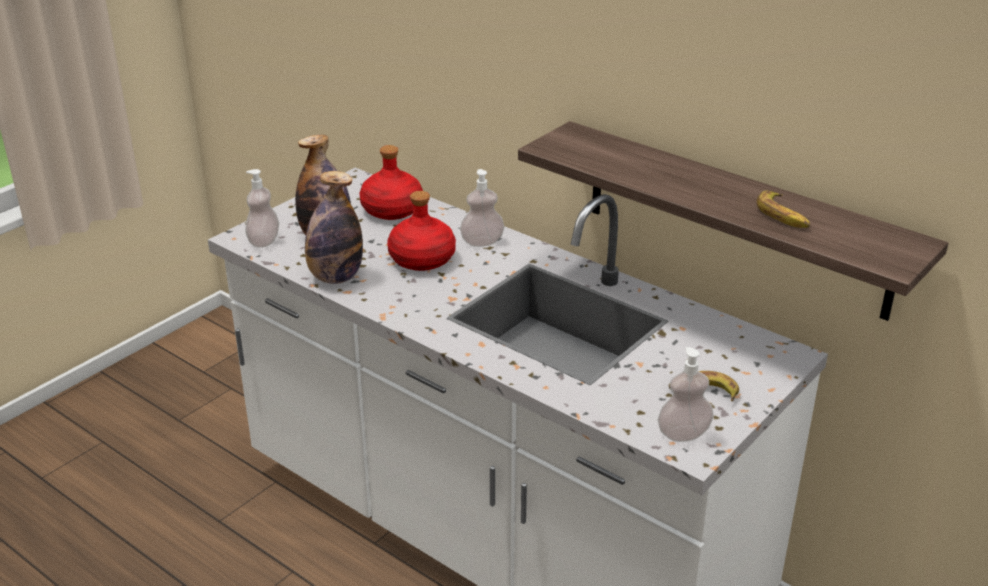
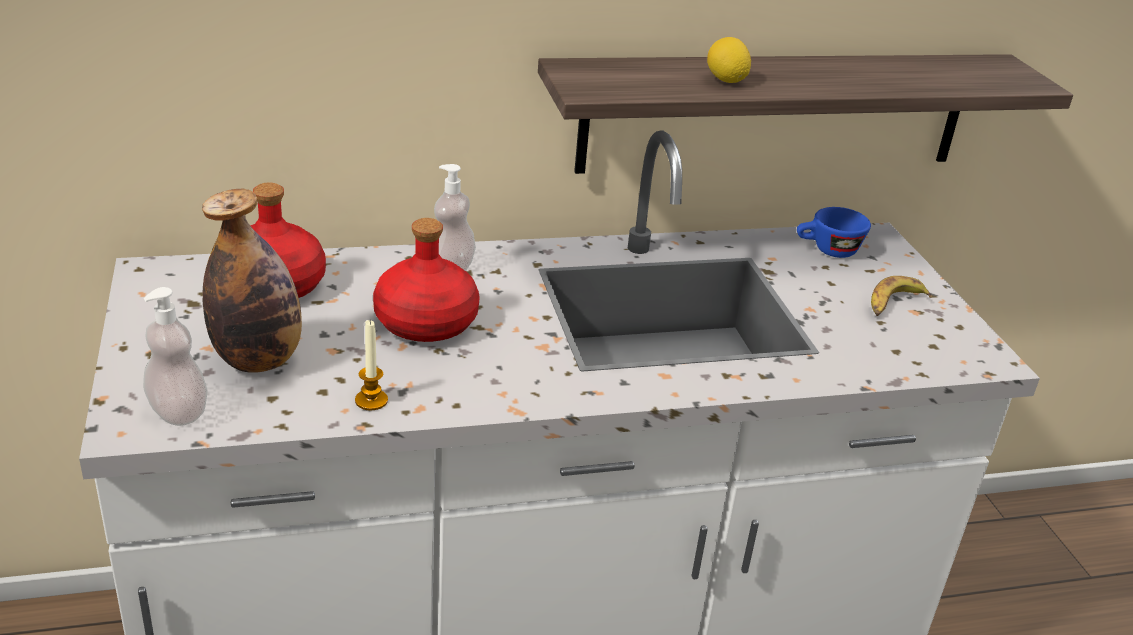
camera: 55 degrees left, 0 degrees up
(335, 277) = (371, 400): bottle -> candle
(648, 172) = (725, 80): none -> lemon
(683, 434) = (955, 348): soap dispenser -> none
(732, 344) = (827, 251): none -> blue cup
(783, 216) = (896, 76): banana -> none

